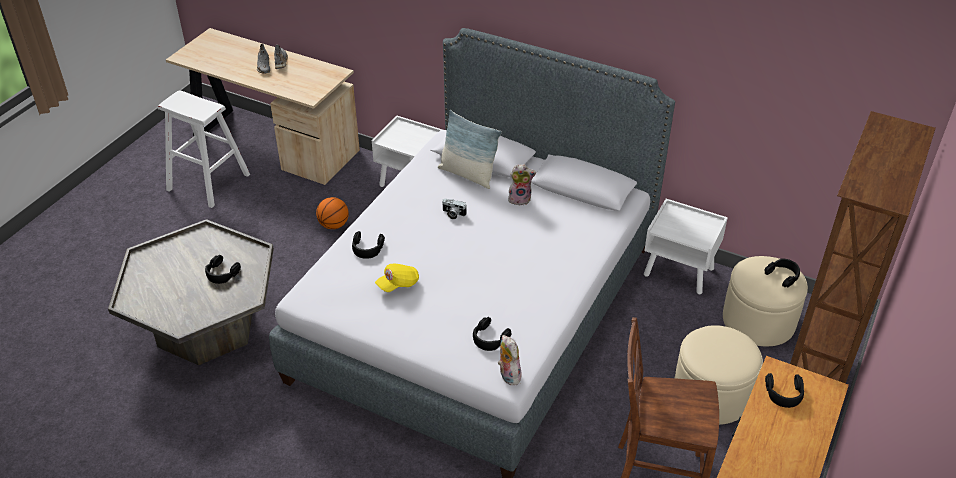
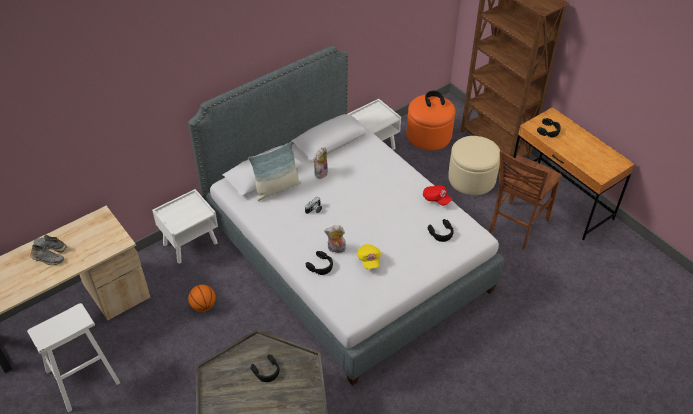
camera: 65 degrees left, 5 degrees up
(508, 375) = (475, 236): plush toy -> plush toy (336, 249)
(549, 315) = (436, 199): none -> red cap
(758, 320) = (429, 135): beige ottoman -> orange ottoman

